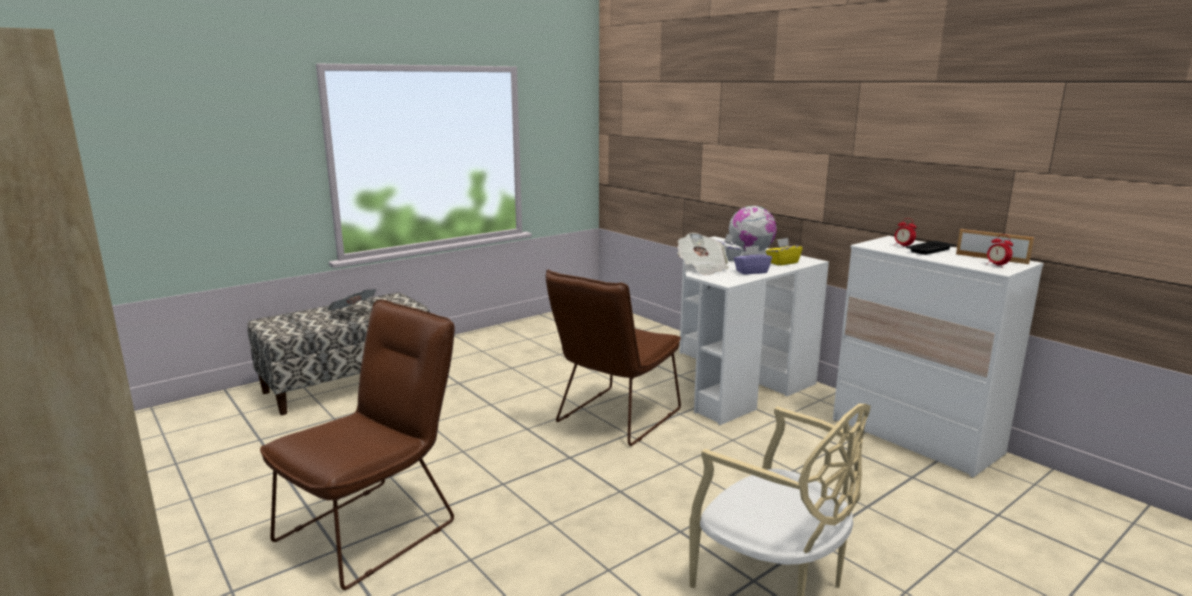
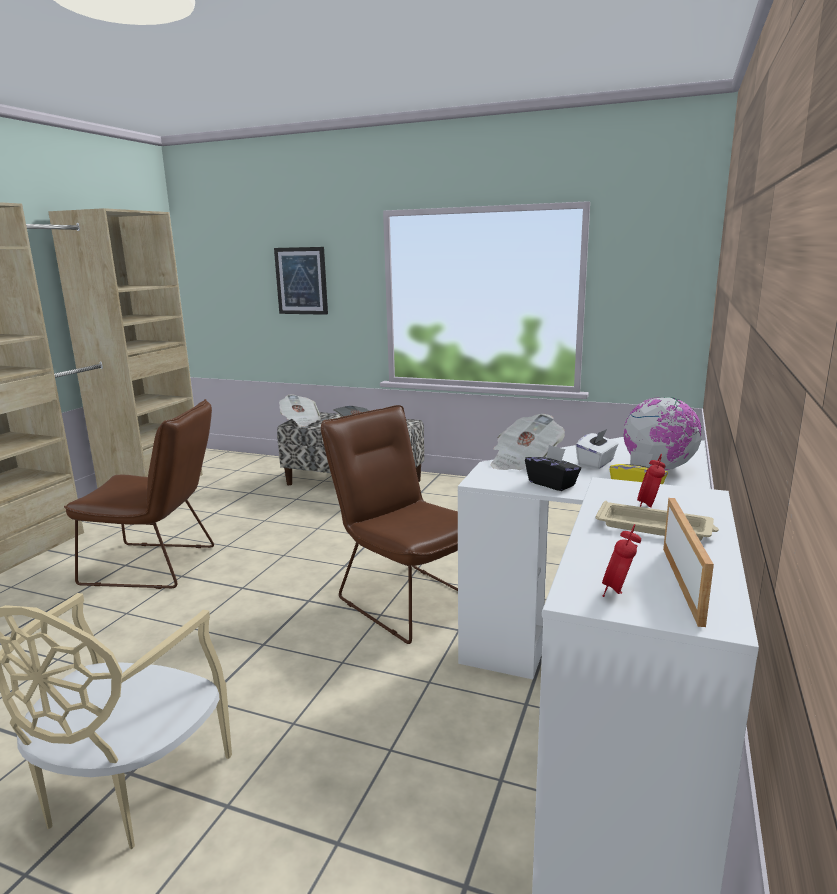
camera: 60 degrees right, 0 degrees up
(199, 151) = (301, 281): none -> picture
(281, 329) = (300, 421): none -> newspaper
(614, 419) = (404, 597): brown chair -> brown chair turned 45 degrees clockwise
(751, 272) = (552, 484): purple tissue box -> black tissue box
(930, 250) = (655, 528): black tray -> beige tray

